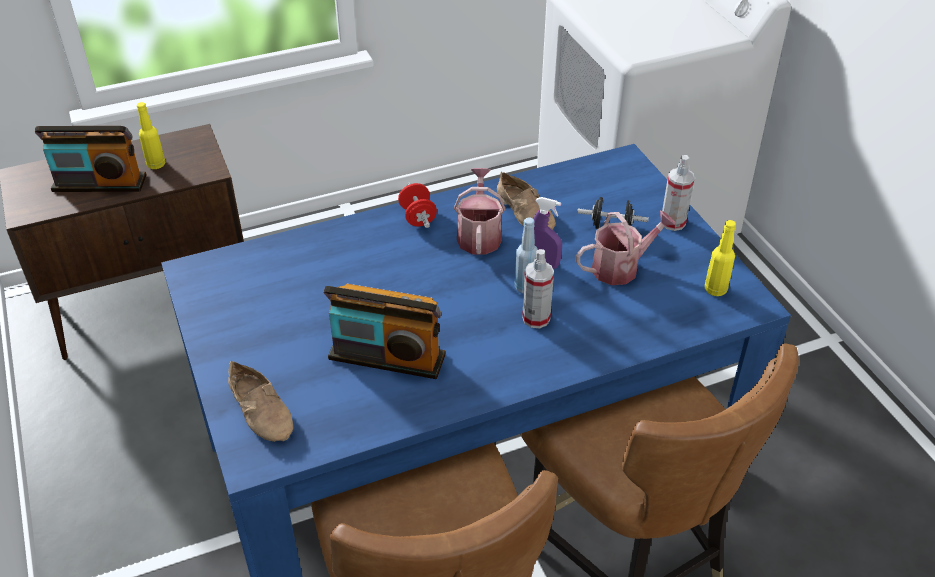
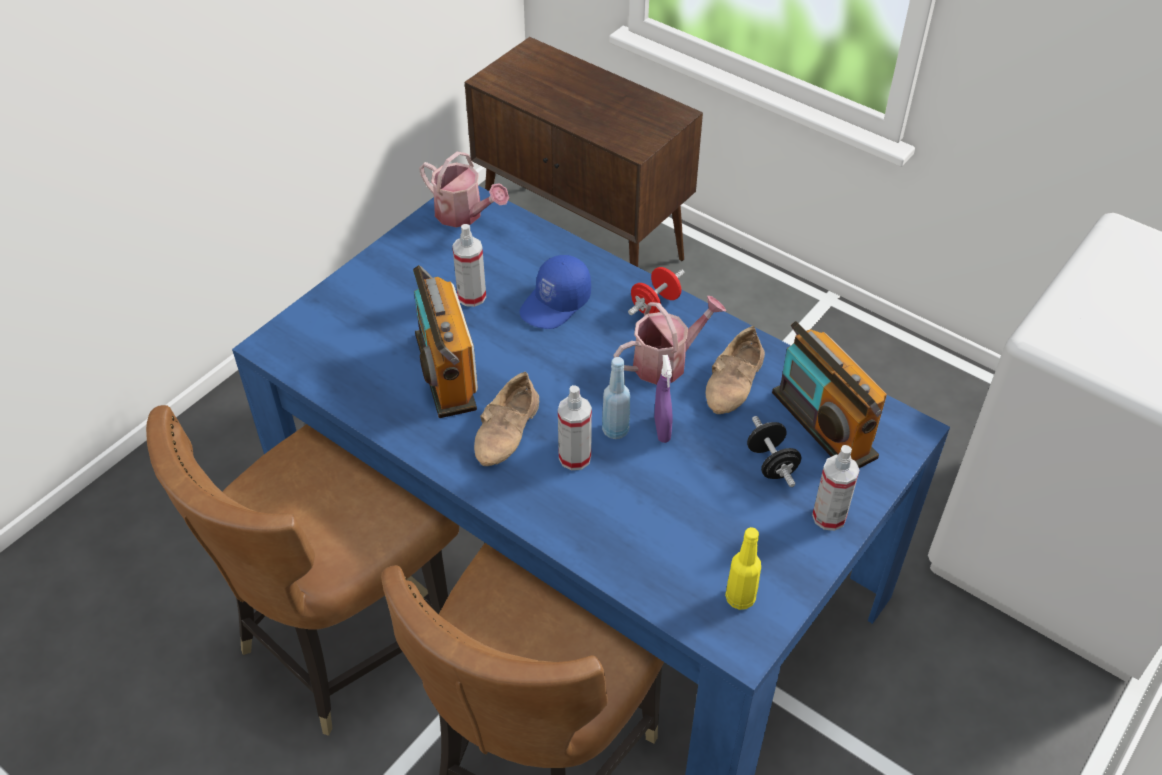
camera: 60 degrees right, 5 degrees up
(99, 183) = (560, 96): radio -> radio (823, 425)
(156, 164) = (614, 113): yellow bottle -> none
(262, 409) = (331, 323): beige shoe -> beige shoe (509, 430)
(315, 309) = (471, 296): none -> spray bottle
(369, 266) = (556, 304): none -> blue cap
(621, 267) = (709, 497): watering can -> watering can (464, 215)

